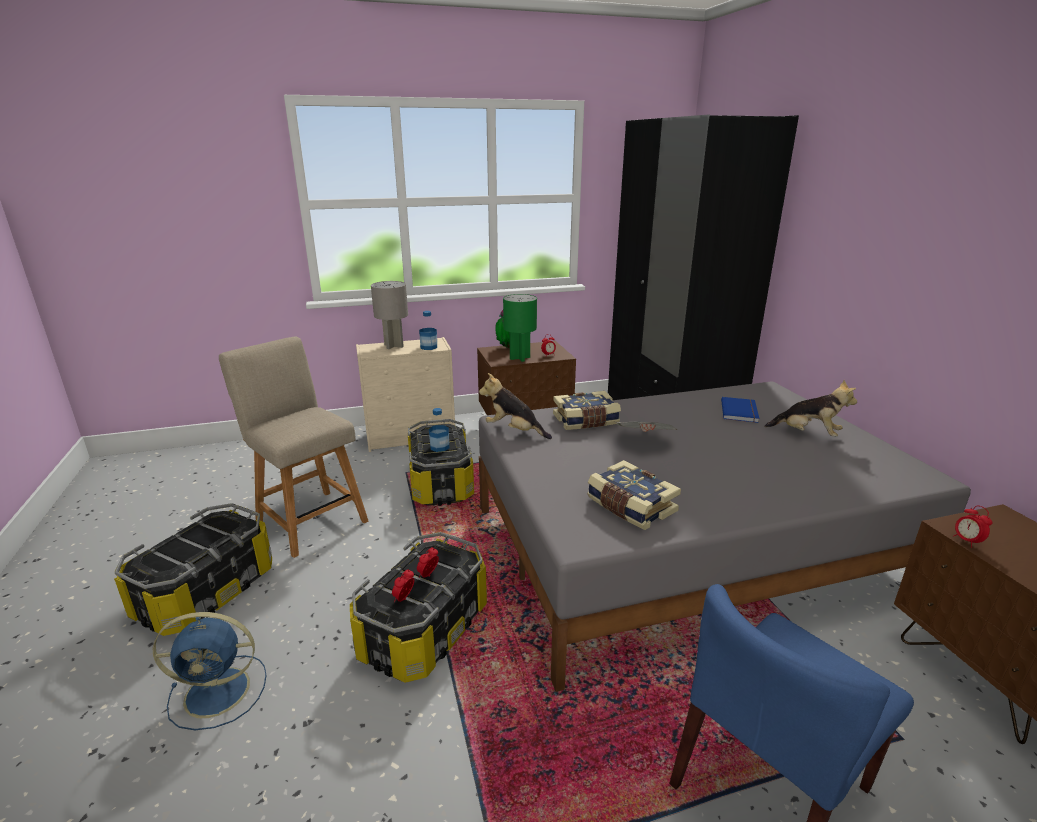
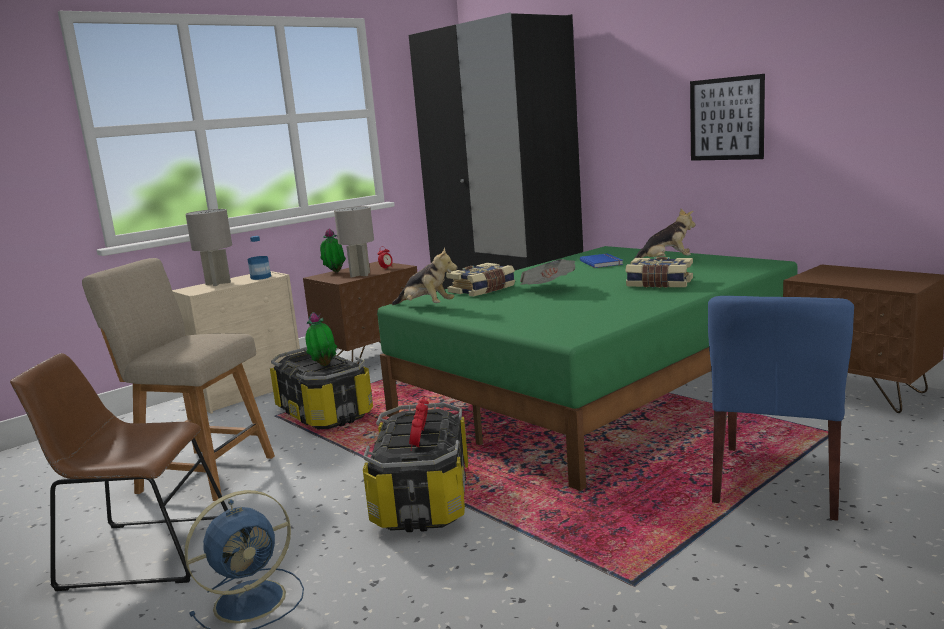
camera: 25 degrees left, 10 degrees down
(206, 592) = (140, 552): storage box -> brown chair
(439, 447) = (323, 365): bottle -> potted plant
(514, 431) = (426, 307): plush toy -> plush toy turned 150 degrees counterclockwise
(520, 358) = (360, 275): green table lamp -> grey table lamp
(630, 507) = (584, 316): book -> book (659, 284)
(684, 549) = (599, 391): grey bed -> green bed
(940, 284) = (726, 119): none -> picture
(966, 541) = (818, 281): alarm clock -> none

